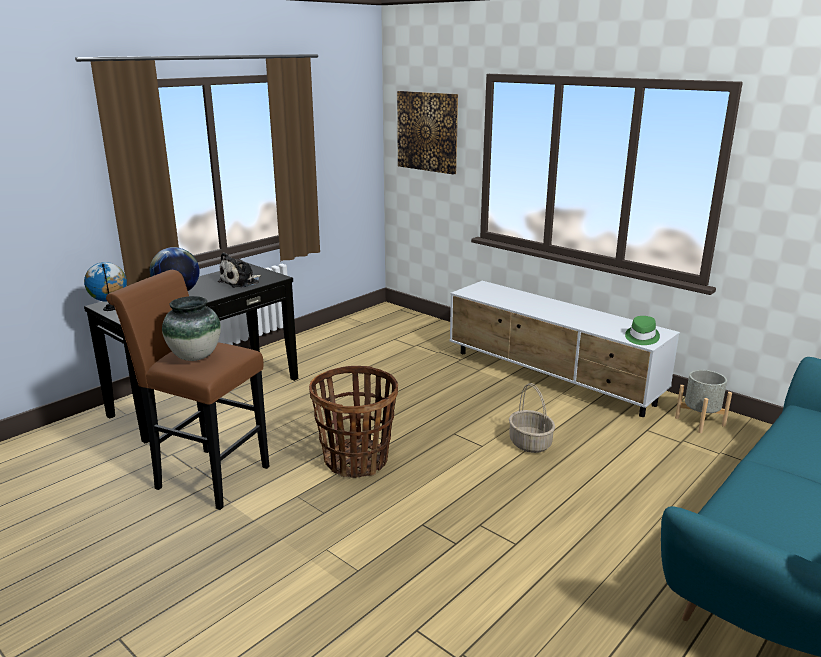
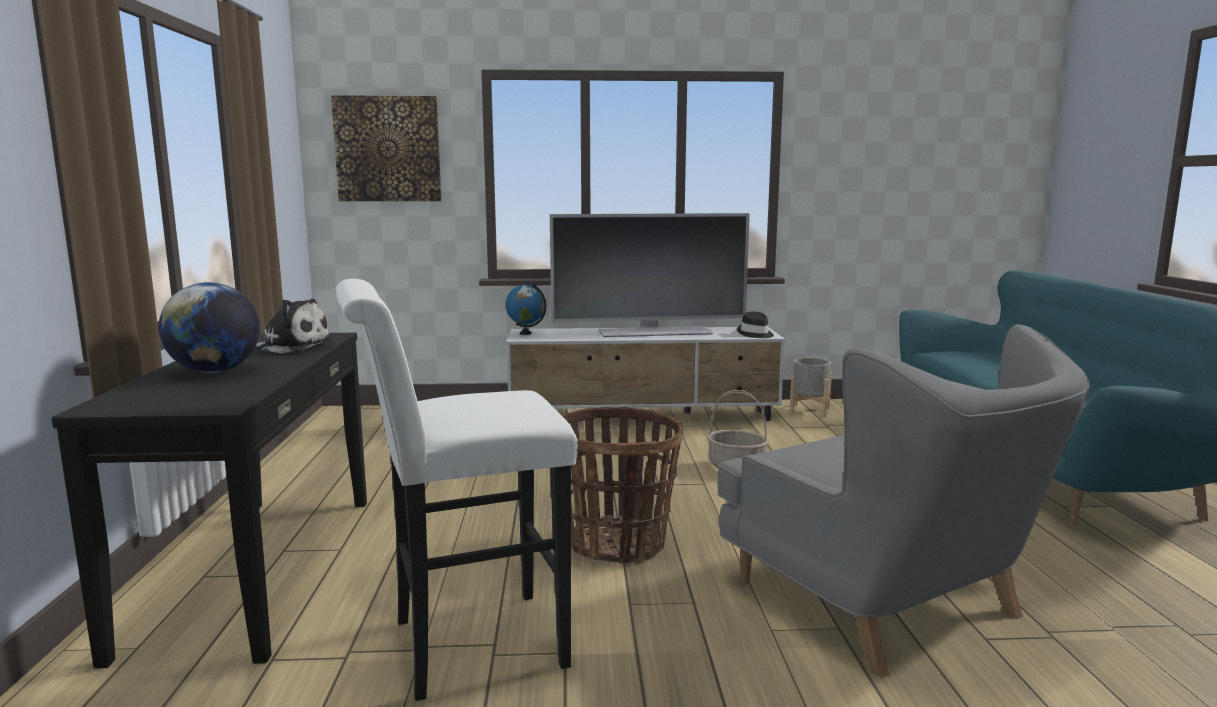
camera: 45 degrees left, 10 degrees down
(110, 309) = (134, 406): globe -> globe (526, 333)
(195, 356) = (481, 407): vase -> none
(206, 475) = (464, 646): brown stool -> white stool
(241, 282) = (291, 346): plush toy -> plush toy turned 75 degrees counterclockwise
(411, 573) = (881, 602): none -> grey armchair
(567, 311) = (654, 332): none -> television
(641, 337) = (755, 334): green hat -> black hat

